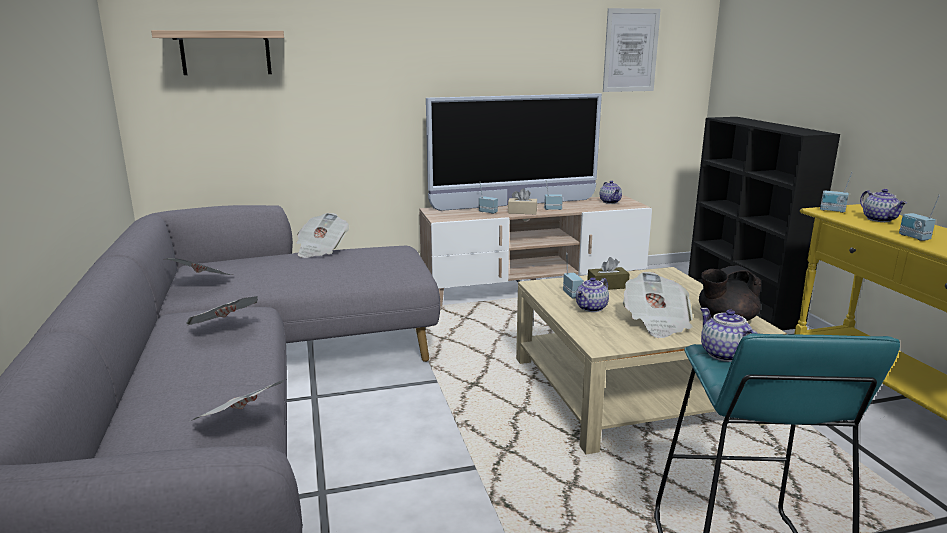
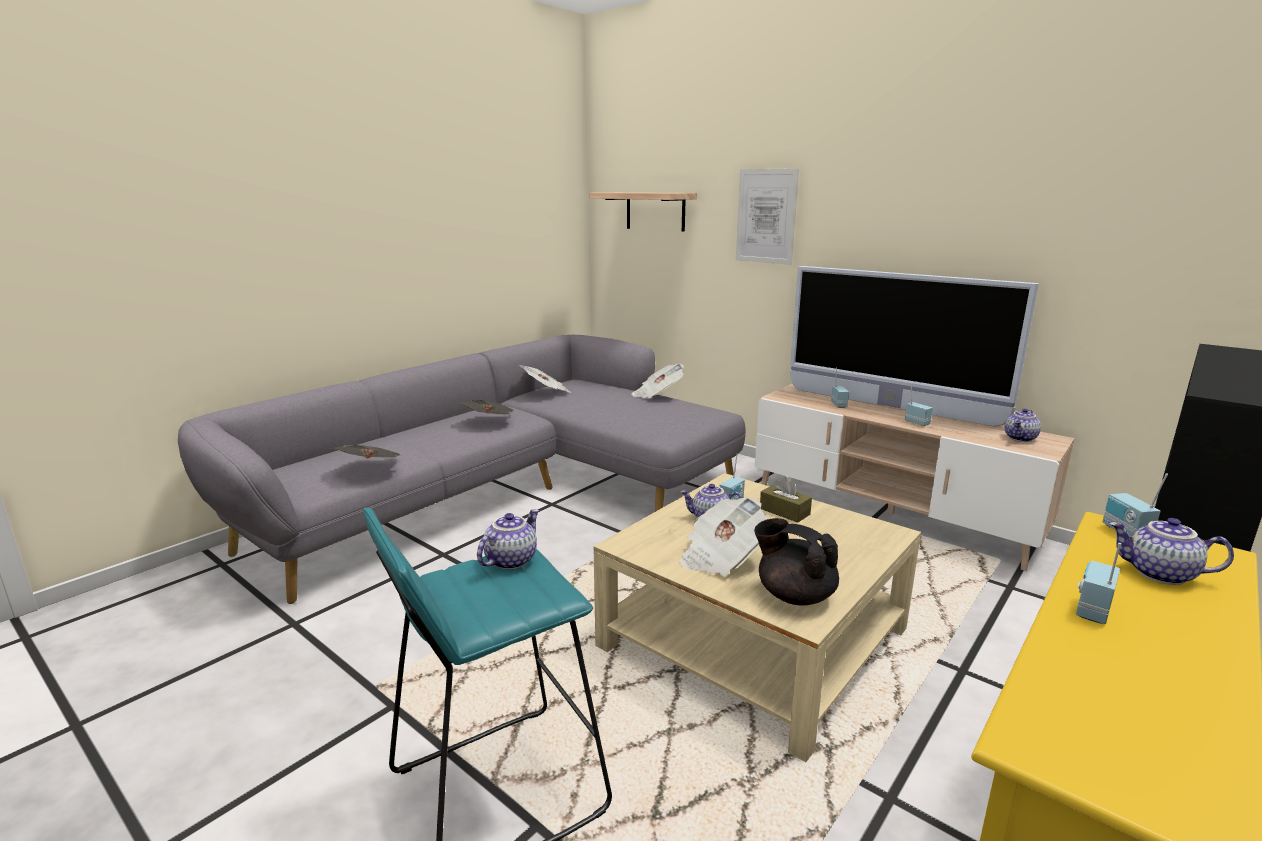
camera: 55 degrees right, 0 degrees up
(522, 212) = (873, 415): beige tissue box -> none
(630, 50) = (1120, 224): picture -> picture (766, 216)
(880, 219) = (1159, 574): teapot -> teapot turned 75 degrees clockwise

